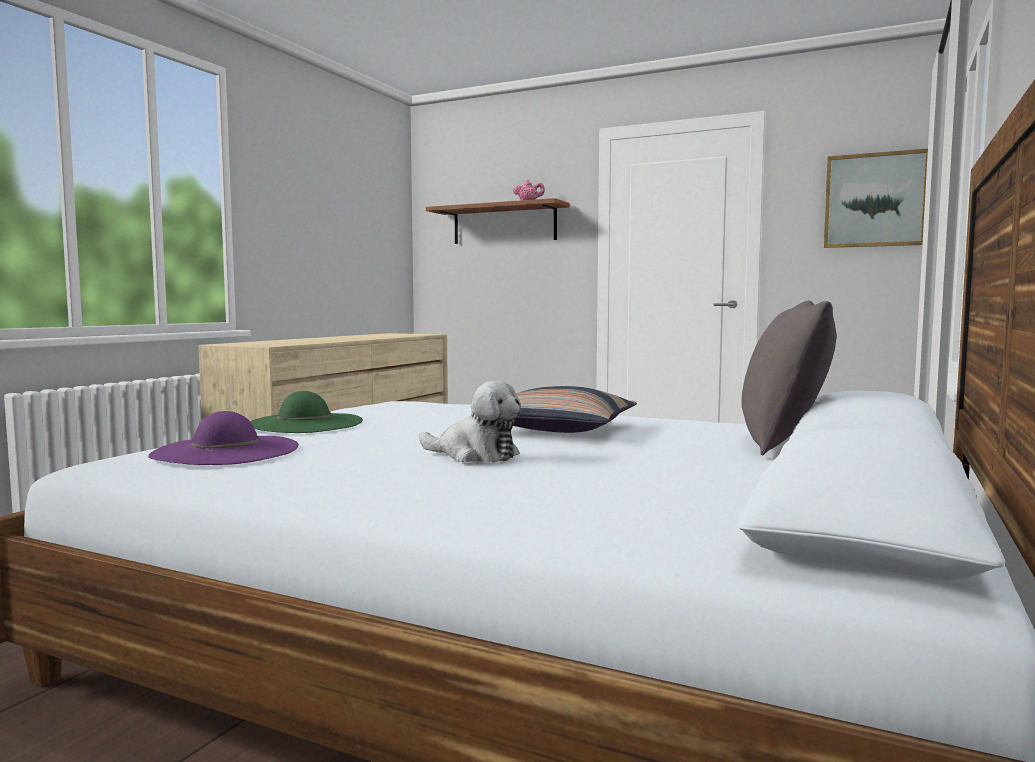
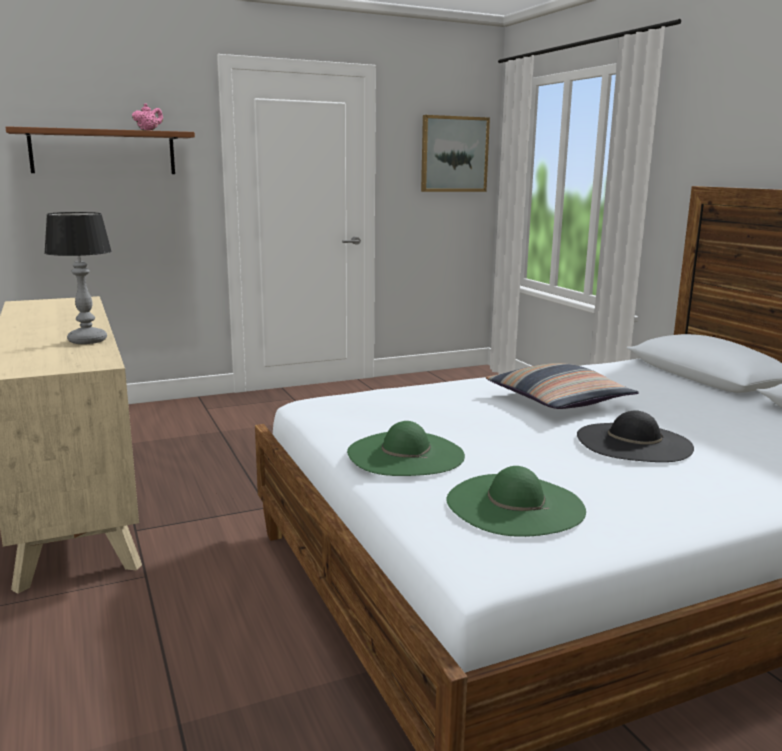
camera: 50 degrees left, 10 degrees up
(226, 451) = (515, 504): purple hat -> green hat
(322, 341) = (88, 340): none -> table lamp
(475, 455) = (633, 442): plush toy -> black hat
(783, 444) = (673, 379): grey pillow -> none

